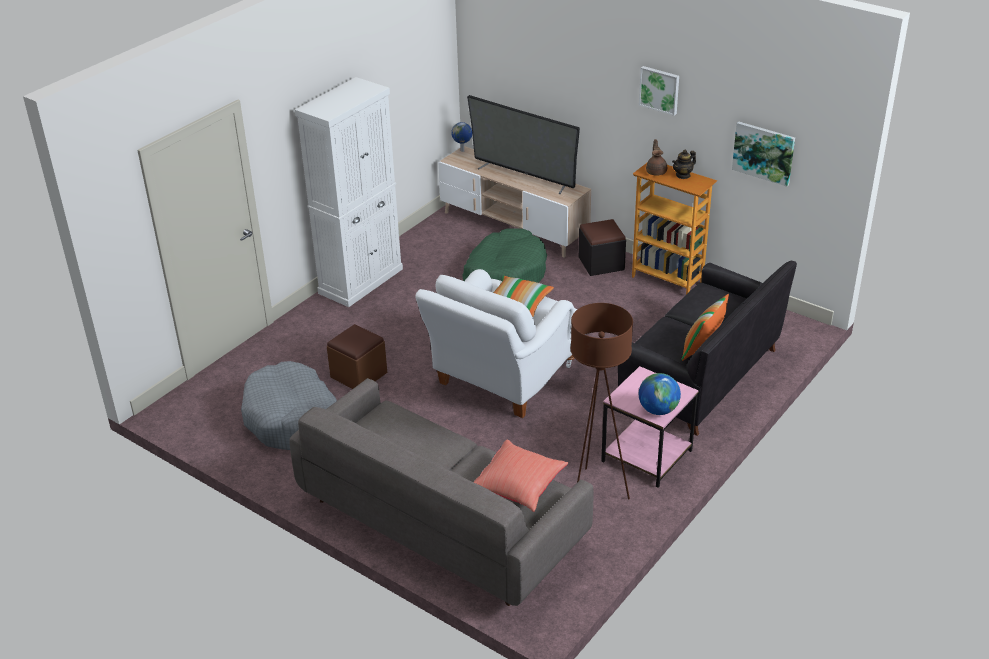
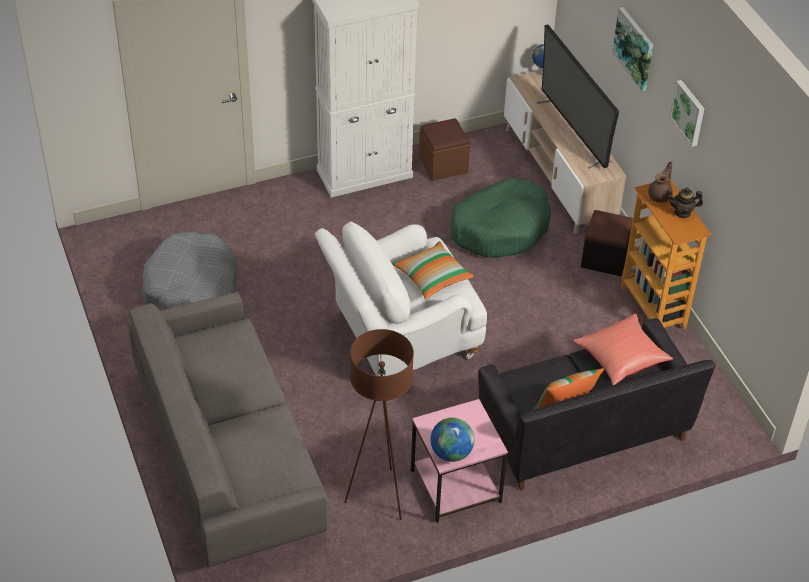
camera: 30 degrees right, 10 degrees up
(359, 375) = (281, 274): brown ottoman -> brown ottoman (443, 165)
(519, 487) = (277, 463): red pillow -> red pillow (622, 359)
(764, 152) = (751, 231): picture -> picture (634, 48)

